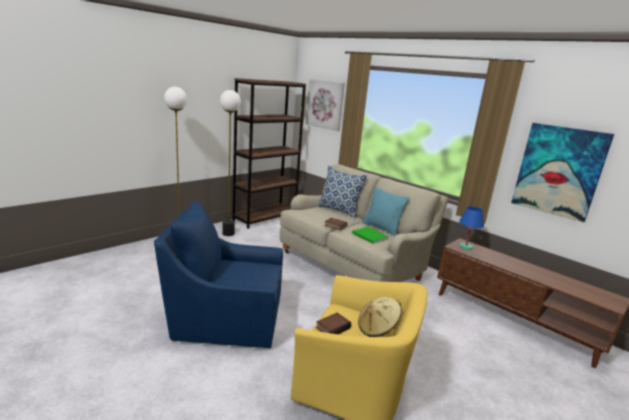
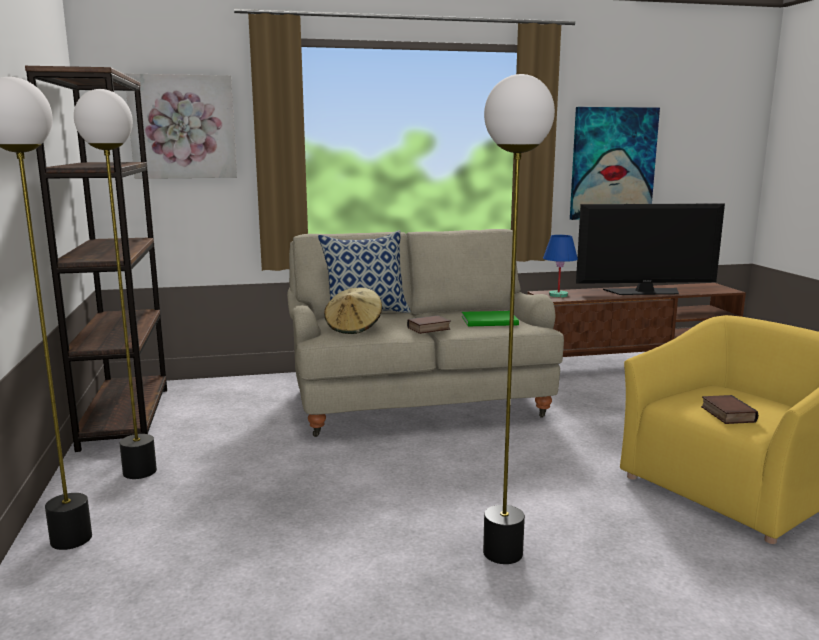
camera: 55 degrees left, 5 degrees down
(225, 317) = (502, 552): blue armchair -> floor lamp
(377, 328) = (733, 392): beige hat -> beige hat (354, 328)
(381, 228) = (464, 311): turquoise pillow -> none
(533, 272) = (644, 292): none -> television

